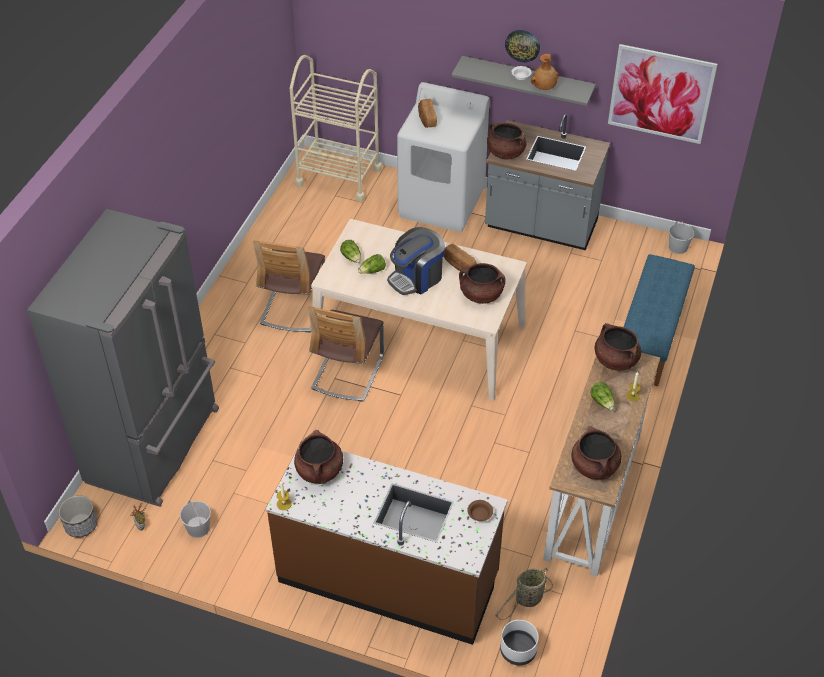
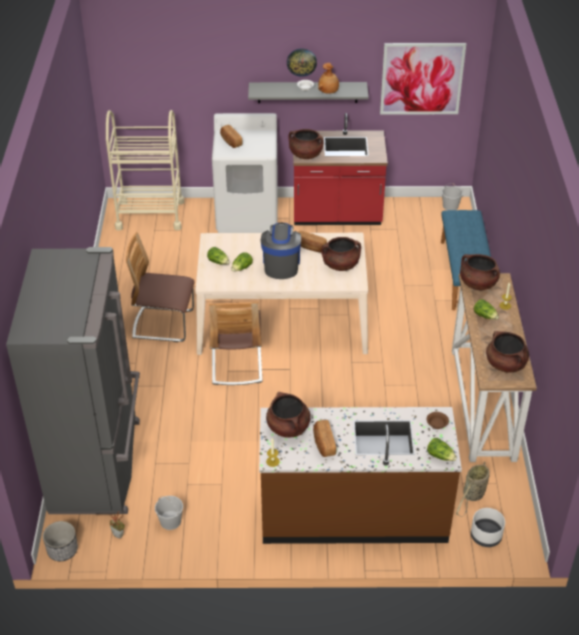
camera: 20 degrees left, 5 degrees down
(293, 307) = (163, 324): chair -> chair turned 105 degrees clockwise
(346, 500) = (323, 443): none -> bread
(416, 277) = (281, 264): coffee machine -> coffee machine turned 150 degrees clockwise
(464, 552) = (440, 456): none -> lettuce
(541, 226) = (337, 215): grey counter -> red counter

